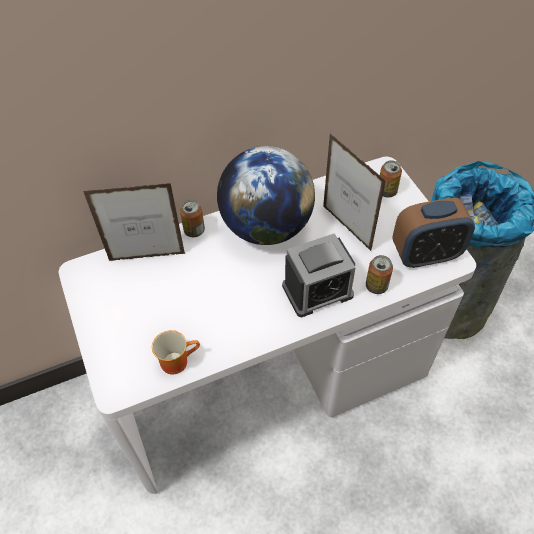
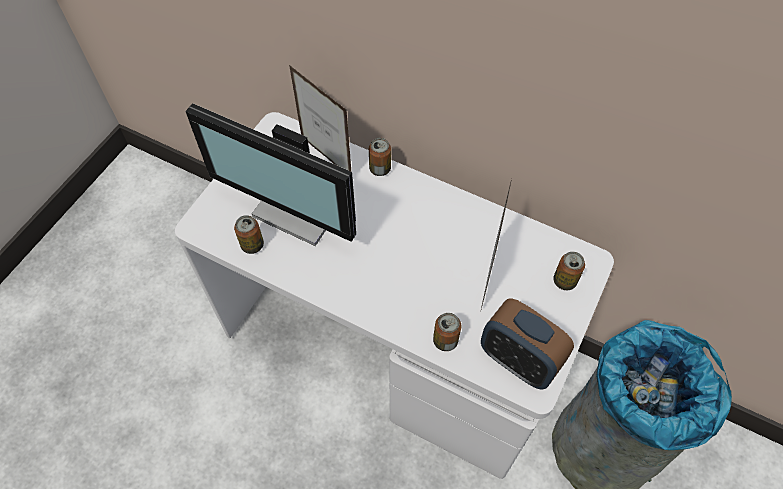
camera: 50 degrees right, 5 degrees up
(176, 303) = (301, 208): none -> monitor
(177, 359) = (252, 245): mug -> can
(266, 227) = (431, 215): globe -> none
(317, 290) = (399, 298): alarm clock -> none

